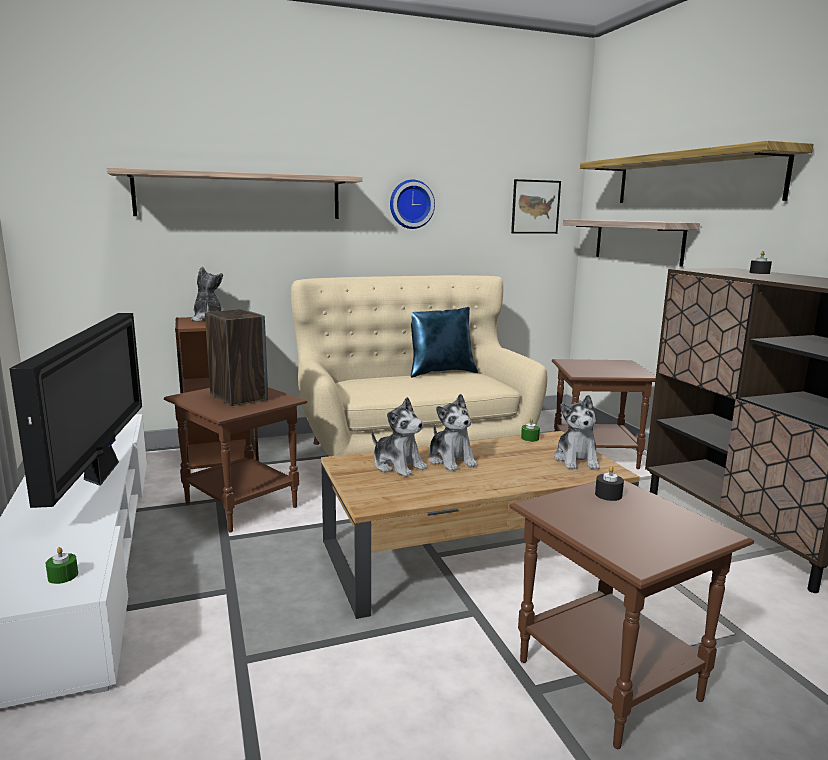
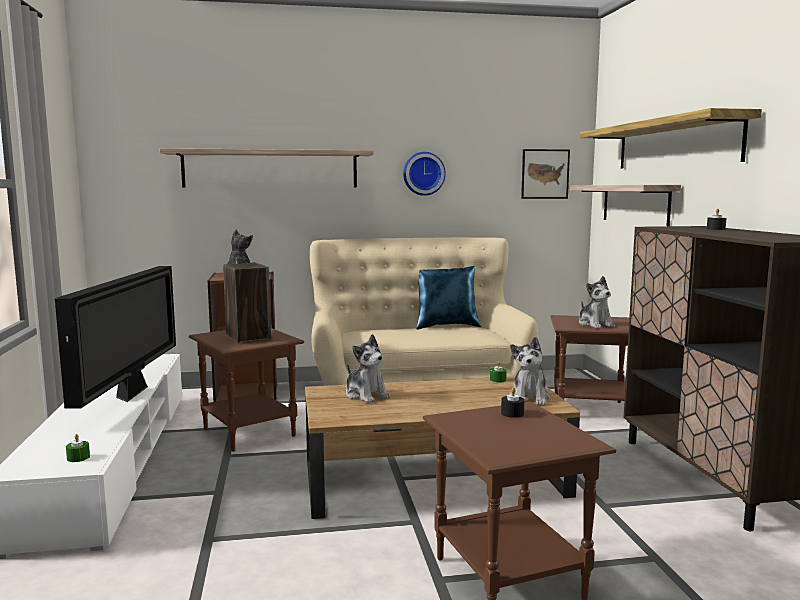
camera: 10 degrees right, 5 degrees down
(451, 460) = (415, 393): plush toy -> plush toy (595, 324)

